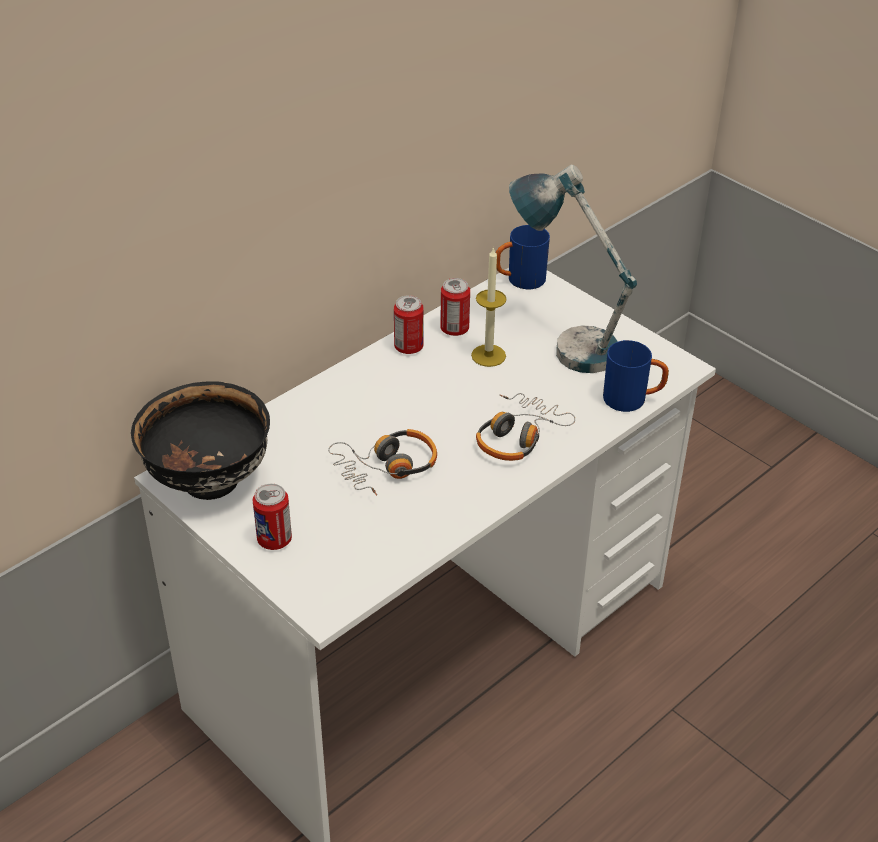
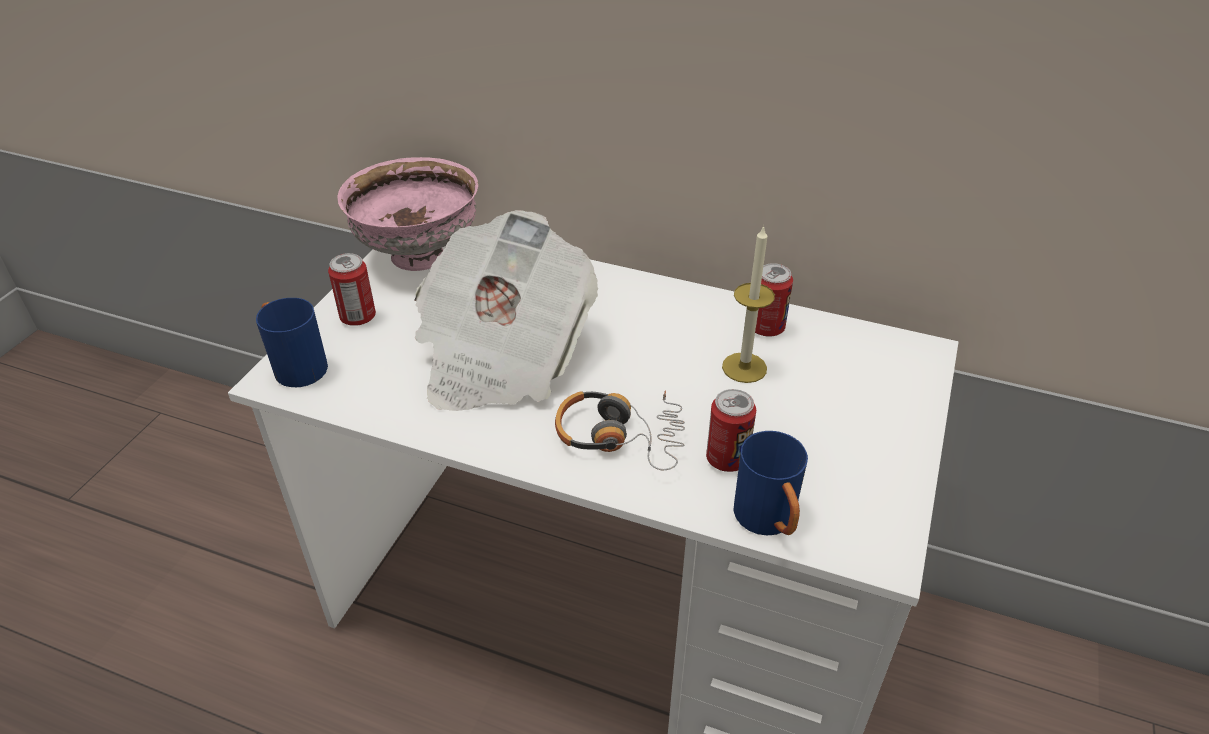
camera: 65 degrees right, 0 degrees up
(208, 482) = (417, 255): black bowl -> pink bowl
(386, 468) = (501, 353): headphones -> newspaper
(408, 347) = (705, 306): can -> can (727, 459)
(519, 281) = (906, 349): blue mug -> blue mug (295, 366)
(564, 342) = (827, 422): table lamp -> none

